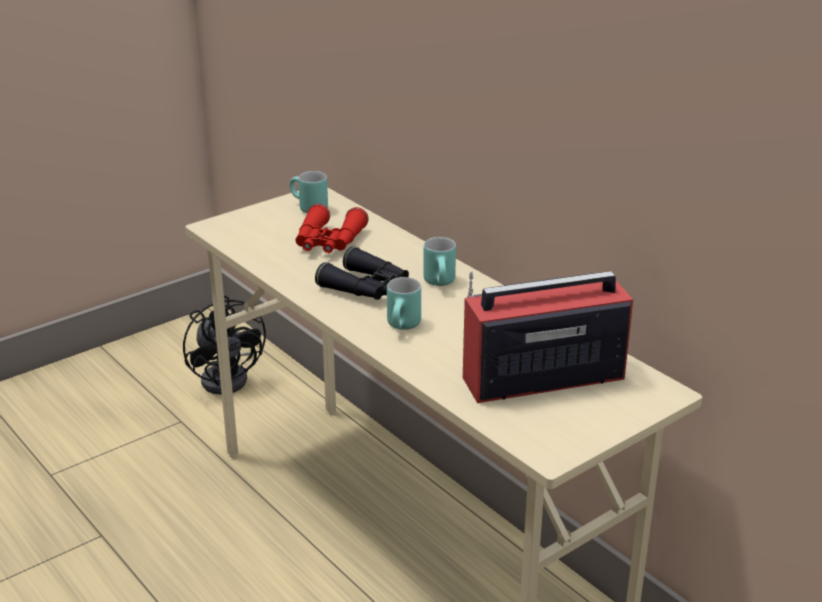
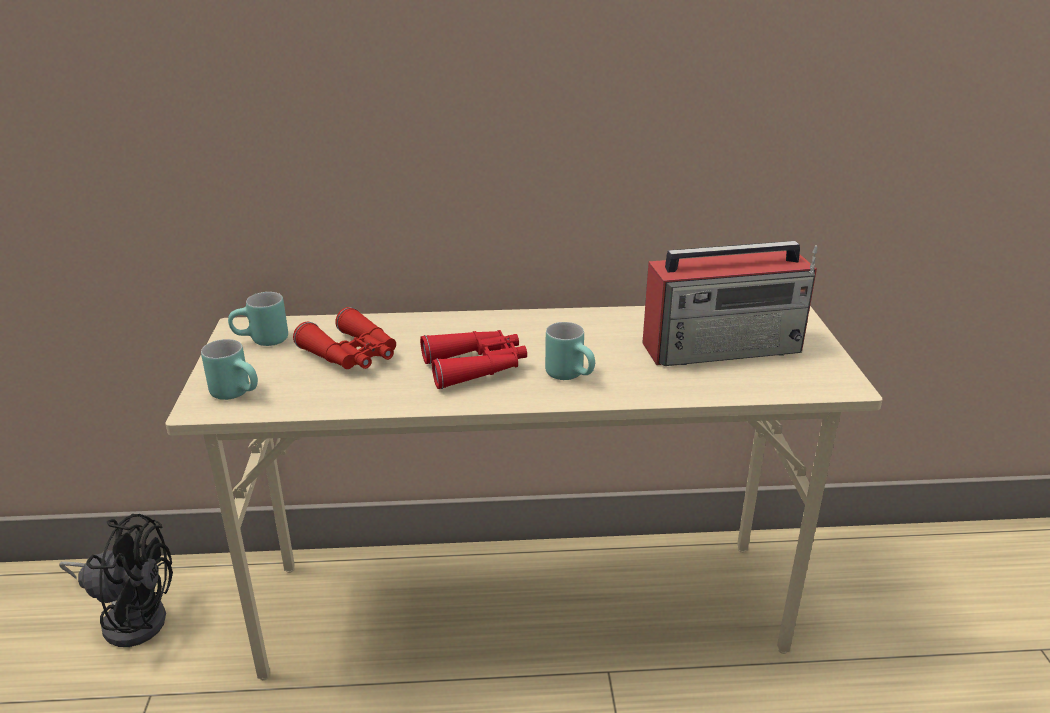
camera: 55 degrees left, 0 degrees up
(368, 288) = (476, 367): black binoculars -> red binoculars
(442, 284) = (516, 331): turquoise mug -> turquoise mug (239, 393)
(540, 378) = (724, 347): radio -> radio turned 120 degrees counterclockwise

